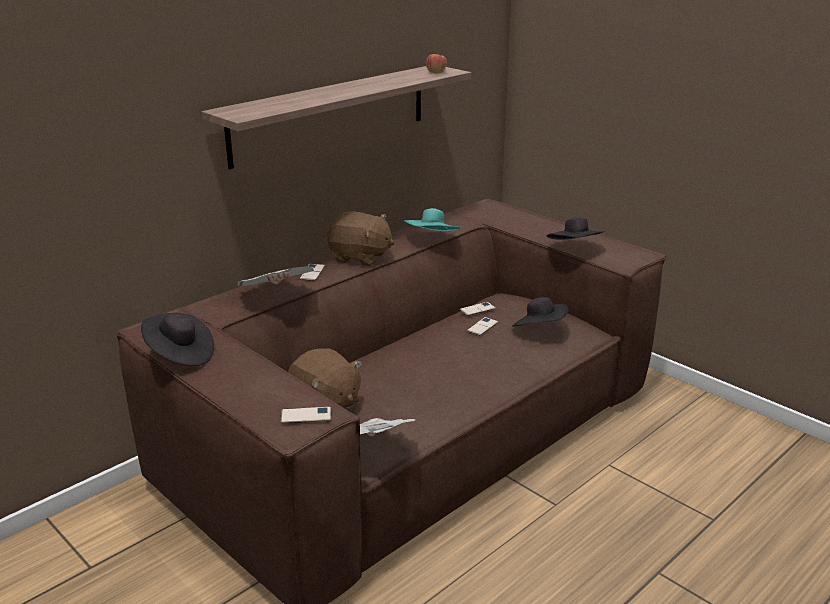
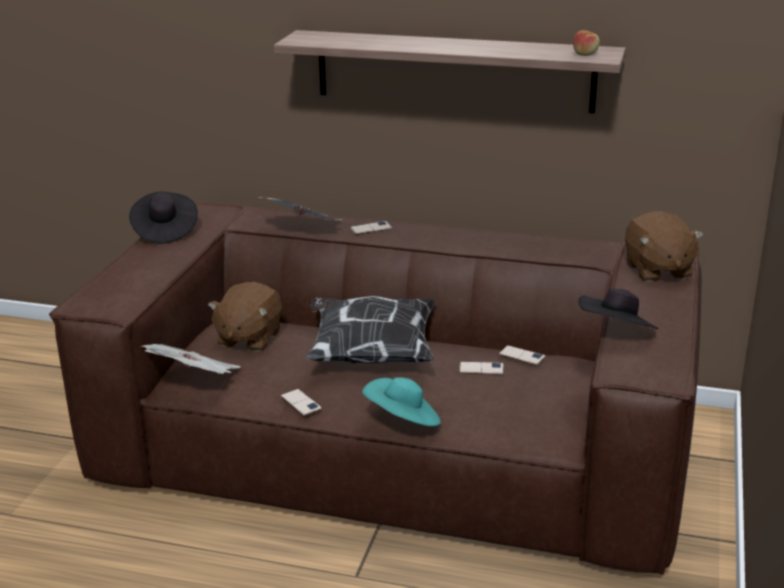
camera: 60 degrees right, 0 degrees up
(306, 415) = (109, 303): phone -> phone (301, 402)
(360, 257) = (433, 237): brown plush toy -> brown plush toy (657, 270)
(414, 359) = (370, 354): none -> pillow
(432, 239) = (524, 254): turquoise hat -> turquoise hat (403, 420)
(539, 329) = (516, 403): black hat -> none

